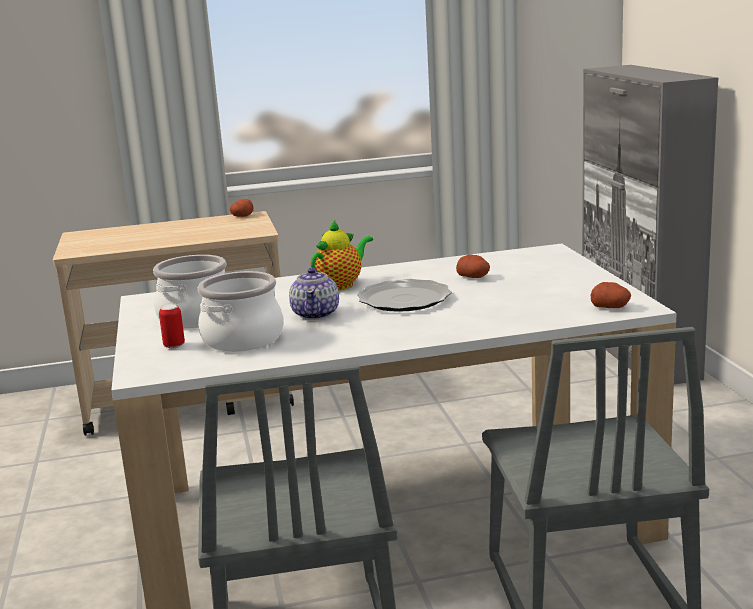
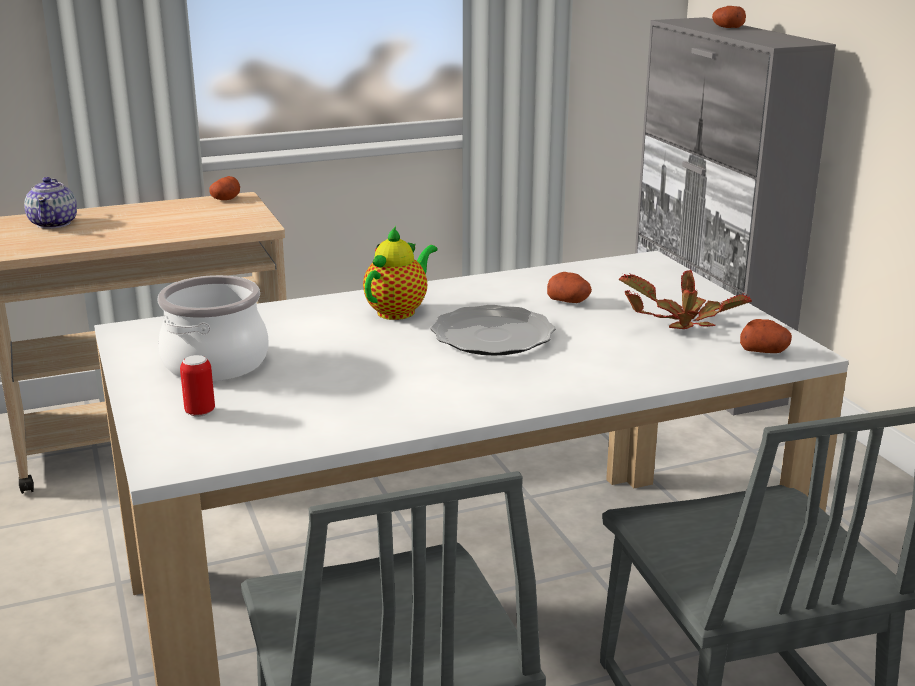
camera: 10 degrees left, 5 degrees up
(243, 339) = (296, 401): cooking pot -> none
(316, 314) = (382, 358): teapot -> teapot (54, 223)
(555, 289) = (681, 321): none -> potted plant
(640, 70) = (727, 27): none -> potato

